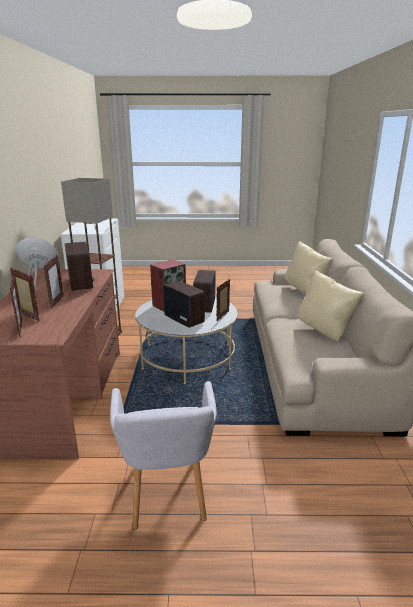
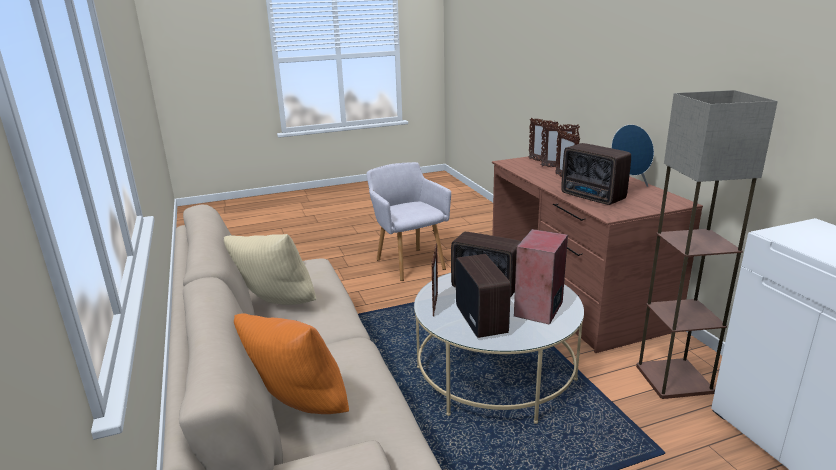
camera: 160 degrees right, 0 degrees up
(305, 291) = (297, 410): beige pillow -> orange pillow

